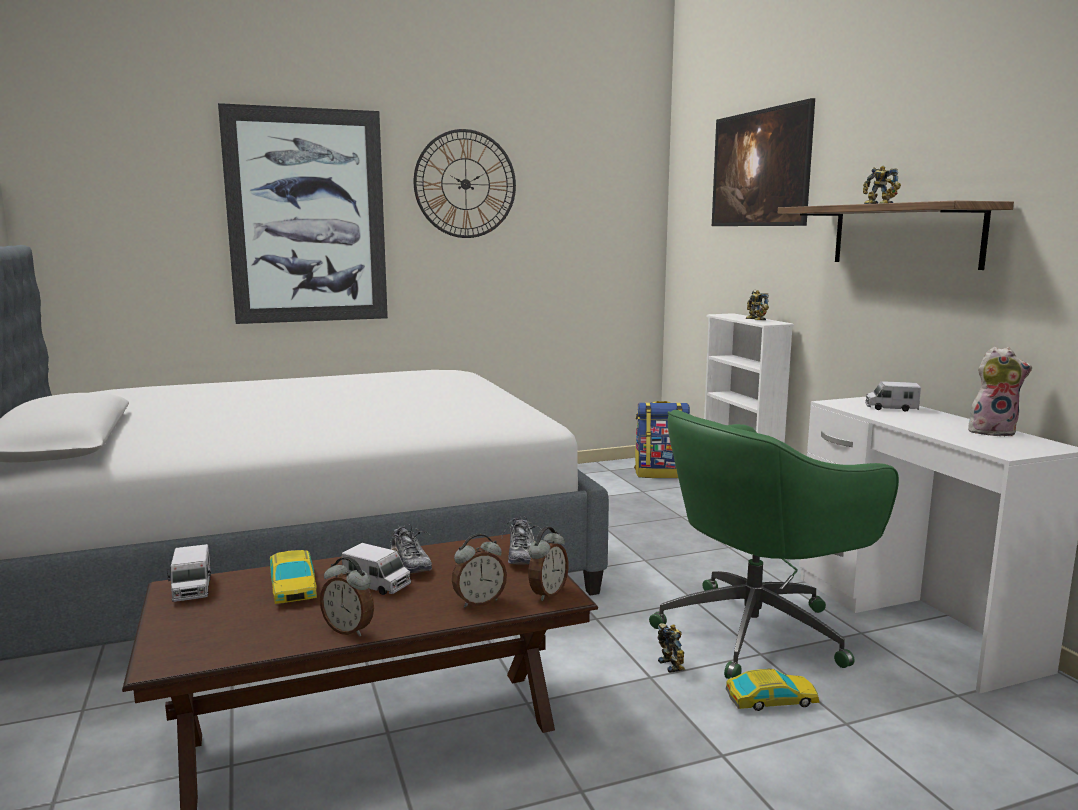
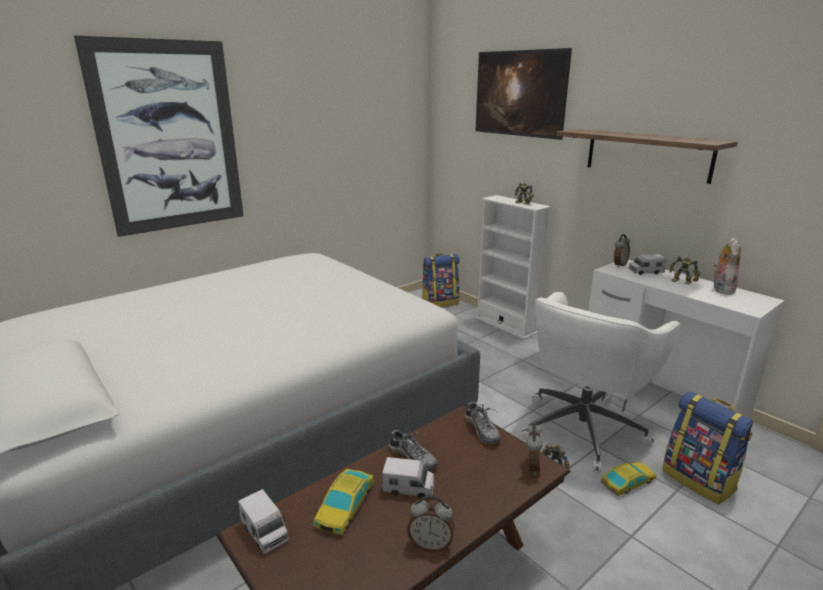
camera: 20 degrees left, 10 degrees up
(293, 586) = (345, 506): toy car -> toy car turned 60 degrees clockwise
(465, 184) = (294, 102): wall clock -> none
(479, 602) = (495, 488): alarm clock -> alarm clock (619, 265)
(757, 630) = (583, 427): green office chair -> white office chair
(877, 204) = (635, 134): toy robot -> toy robot (681, 282)
(895, 720) = (699, 480): none -> backpack
(992, 431) = (721, 289): plush toy -> plush toy turned 60 degrees counterclockwise

